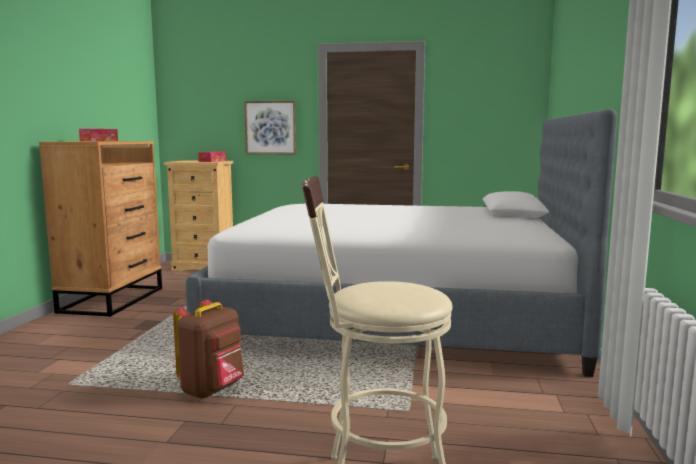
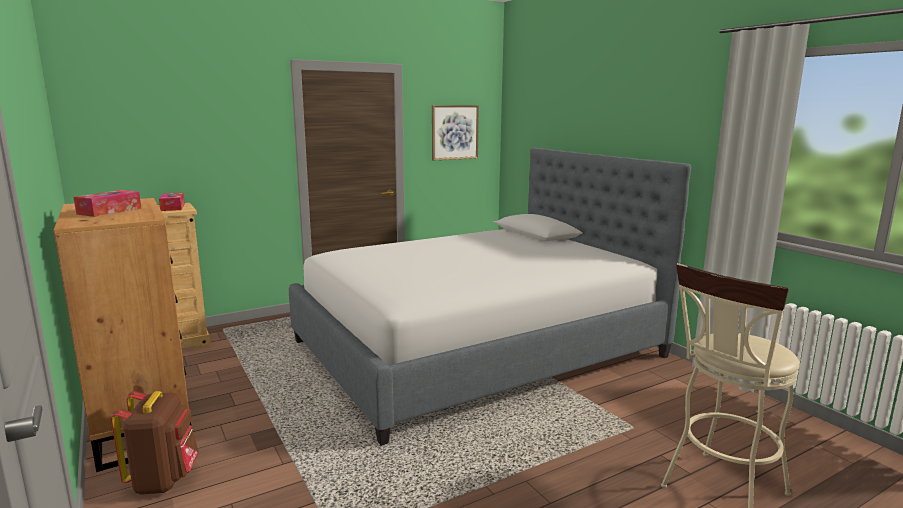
camera: 40 degrees left, 5 degrees up
(212, 390) = (481, 477): brown backpack -> brown backpack (164, 480)
(270, 127) = (236, 158): picture -> picture (454, 132)

